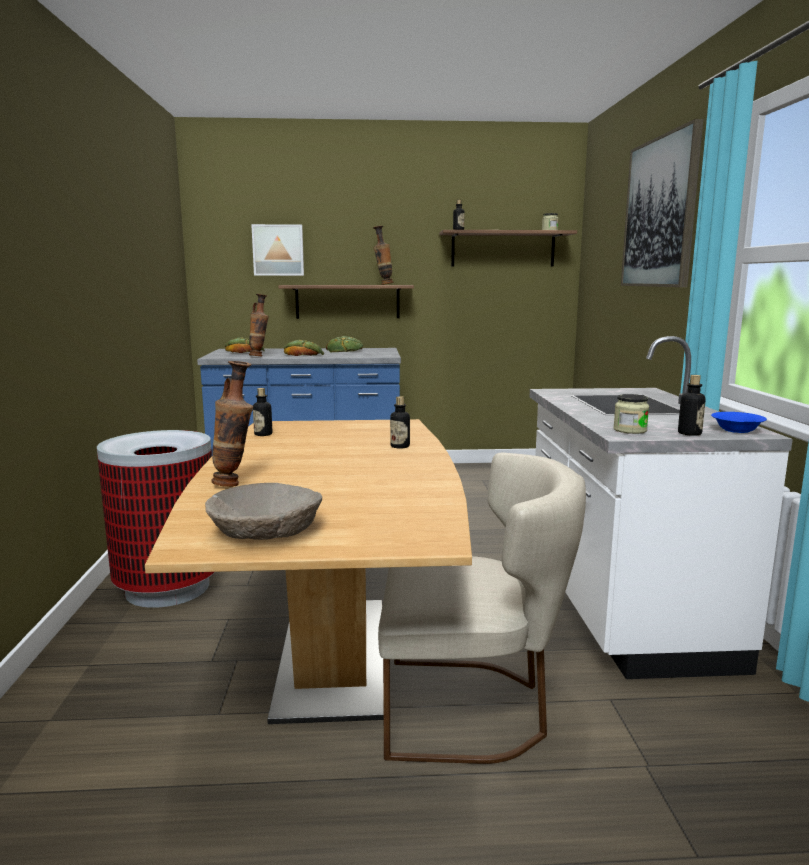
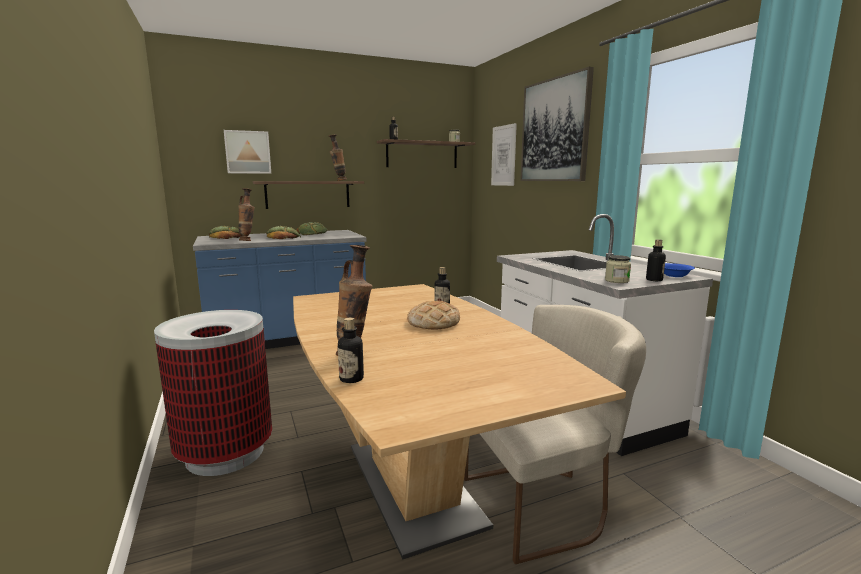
camera: 20 degrees left, 0 degrees up
(263, 434) = (317, 307): bottle -> bottle (351, 379)
(265, 531) = (443, 395): beige bowl -> none
(364, 462) = (434, 322): none -> bread
(609, 249) = (503, 155): none -> picture

